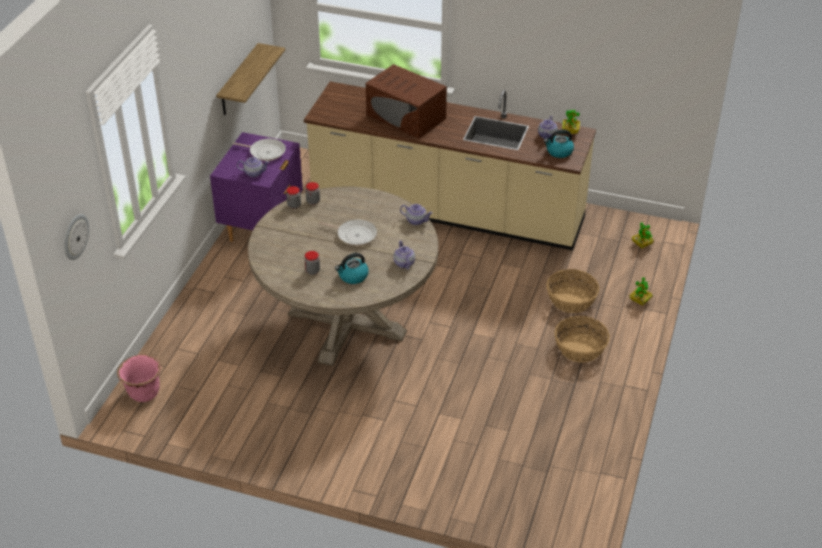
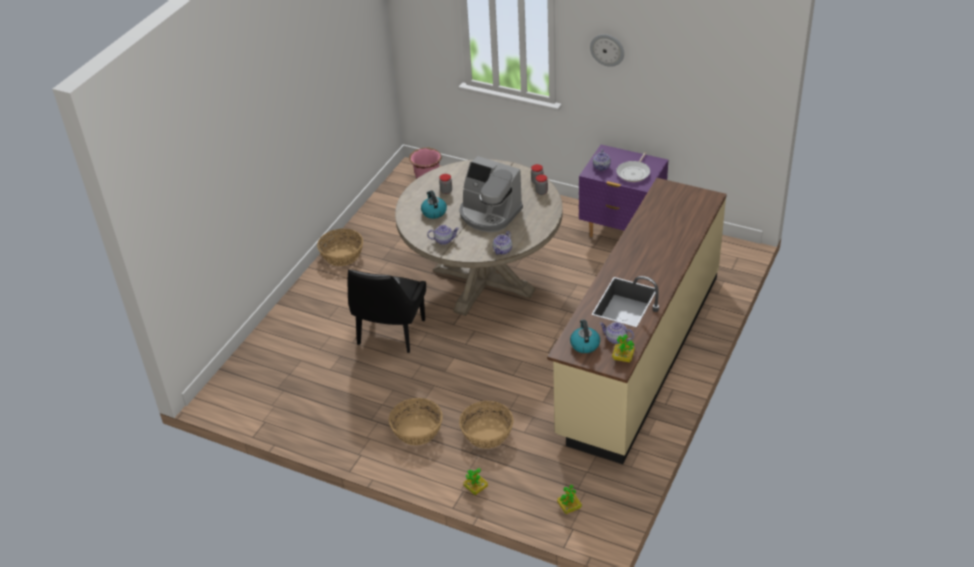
camera: 100 degrees right, 0 degrees up
(75, 236) = (418, 29): wall clock -> wall clock (607, 49)
(238, 81) = (686, 120): shelf -> none
(304, 454) = (342, 255): none -> basket
(354, 235) = (489, 214): frying pan -> coffee machine
(406, 117) = (658, 241): brown microwave -> none
(443, 388) = (390, 334): none -> black chair

